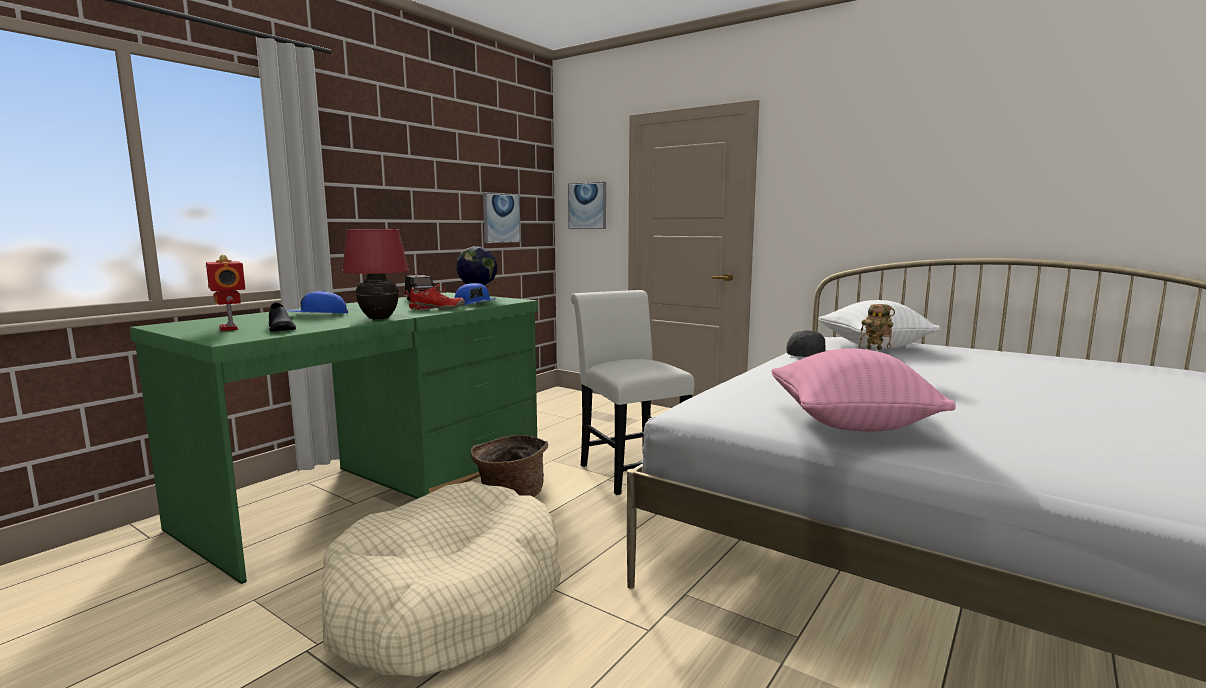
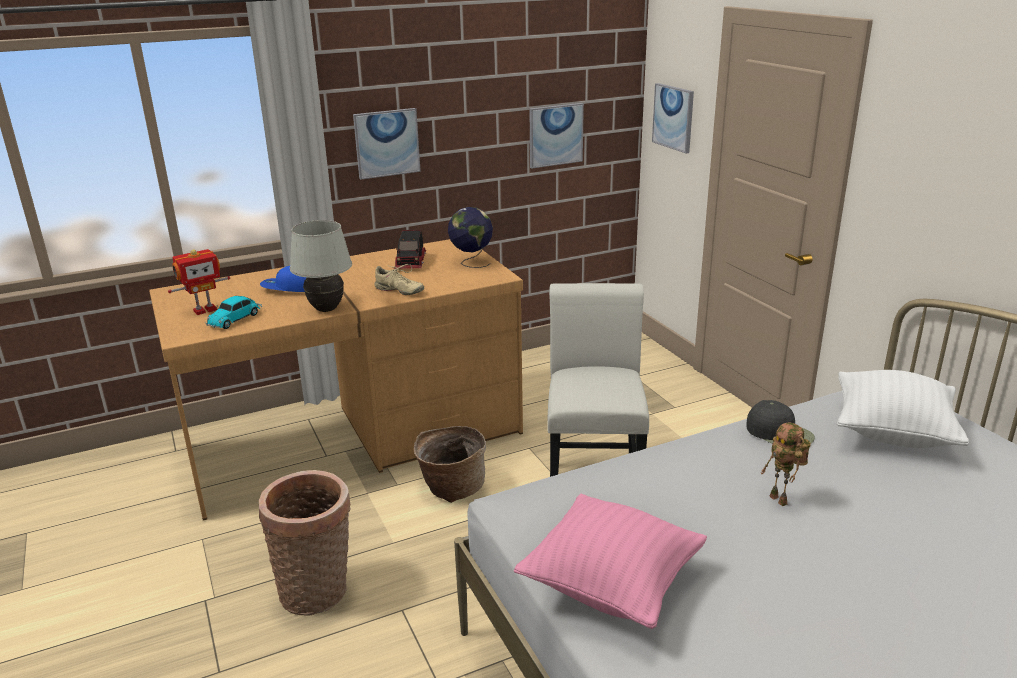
camera: 30 degrees right, 15 degrees up
(230, 328) = (204, 310): toy robot -> toy robot turned 120 degrees counterclockwise
(281, 329) = (236, 319): black shoe -> toy car
(374, 204) = (387, 143): none -> picture
(378, 487) = (355, 441): green desk -> brown desk
(379, 319) = (327, 309): red table lamp -> white table lamp
(436, 309) = (399, 291): red shoe -> beige shoe
(447, 601) = (318, 591): beige dog bed -> basket
(475, 304) = (447, 283): blue cap -> none

